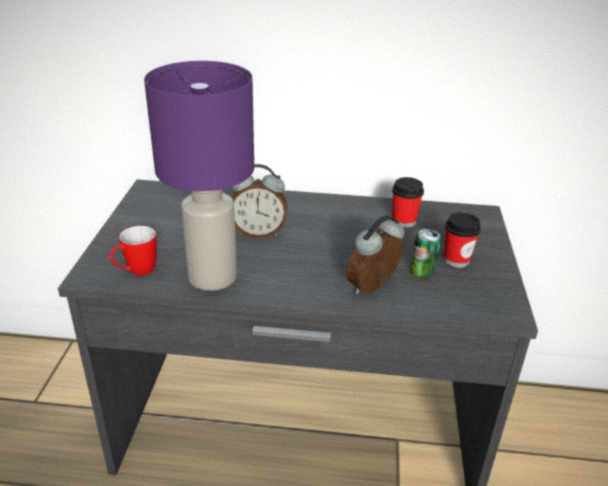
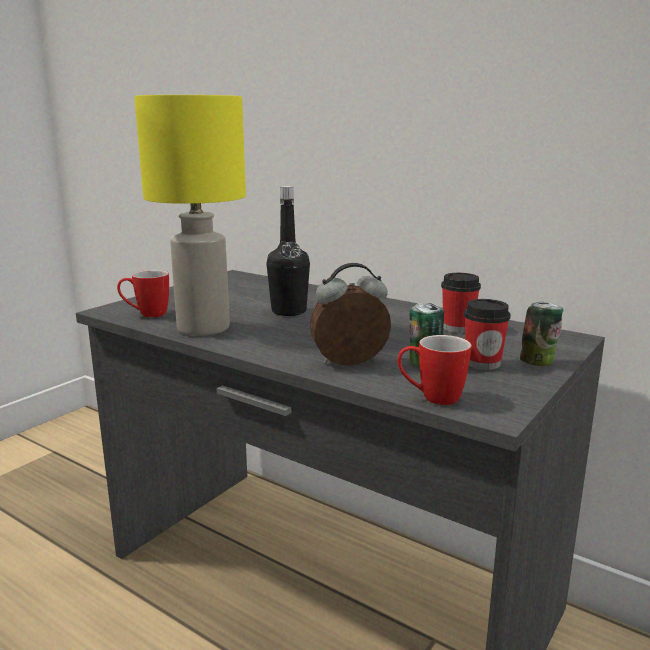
camera: 30 degrees right, 15 degrees down
(212, 278) = (202, 329): purple table lamp -> yellow table lamp
(258, 233) = (289, 311): alarm clock -> black bottle
(460, 309) = (431, 398): none -> mug
(487, 248) = (538, 362): none -> can

